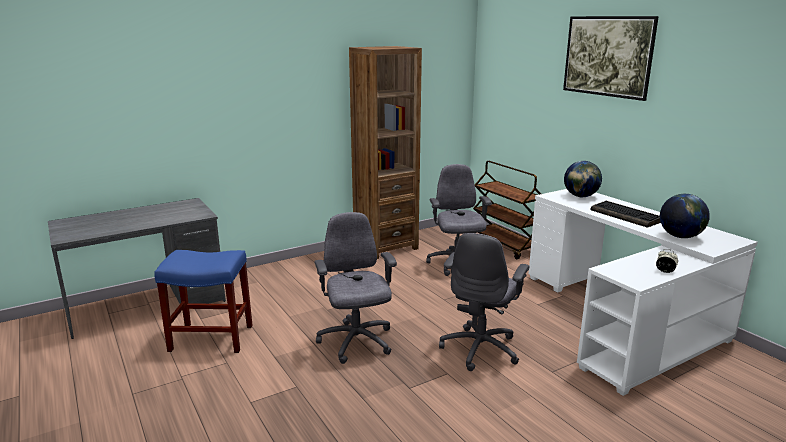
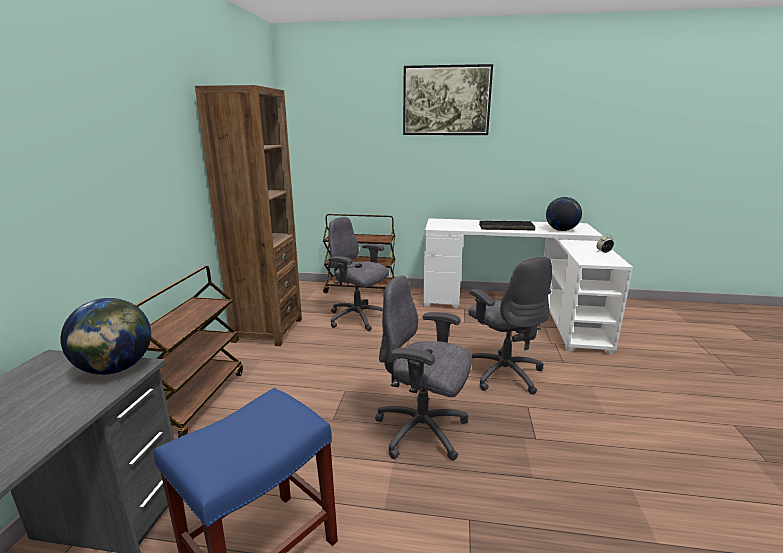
camera: 50 degrees left, 0 degrees up
(288, 267) = (195, 400): none -> brown cart
(580, 196) = (450, 223): globe -> globe (116, 369)

